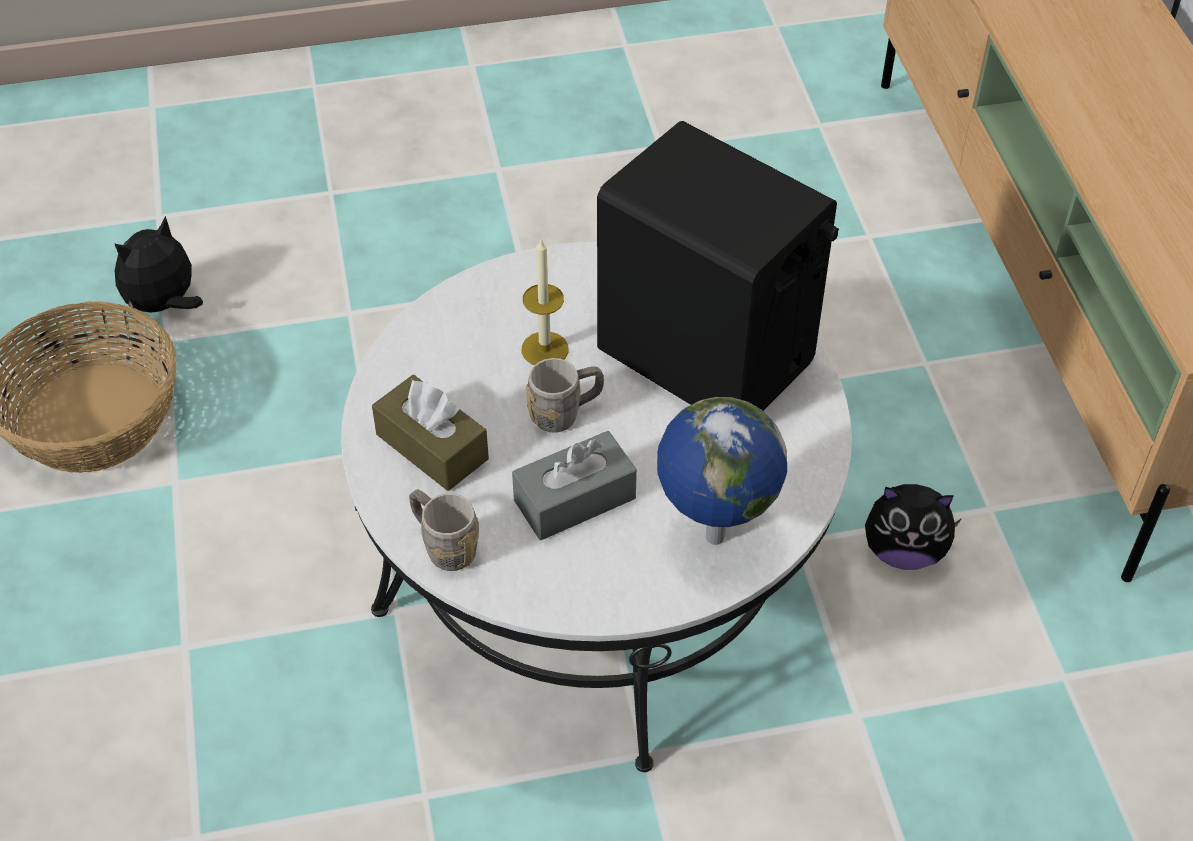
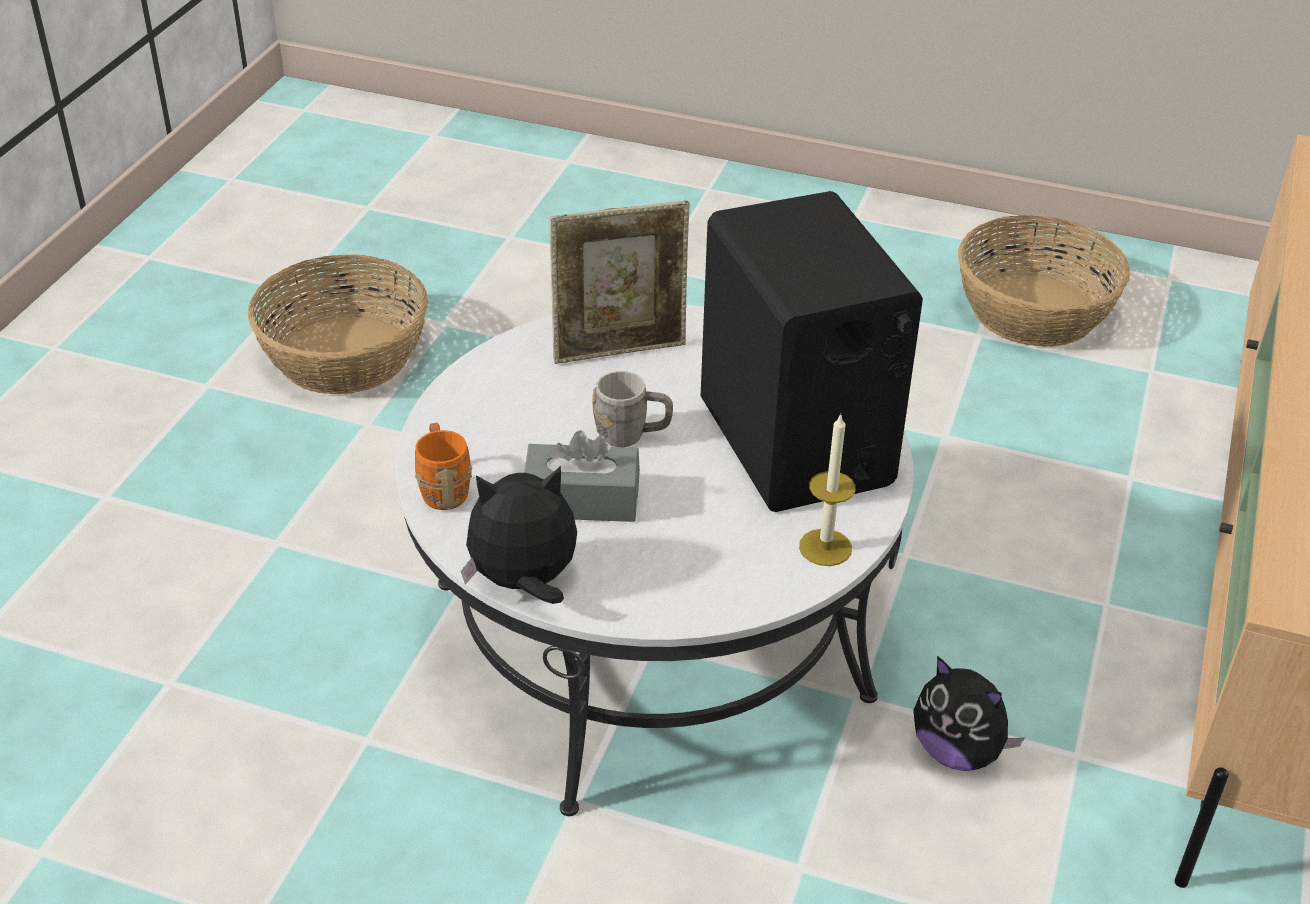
camera: 30 degrees right, 10 degrees down
(164, 305) = (462, 299): plush toy -> plush toy (524, 583)
(432, 446) = (499, 414): brown tissue box -> none
(444, 546) = (443, 488): grey mug -> orange mug
(485, 329) = (620, 349): none -> picture frame
(545, 349) = (657, 383): candle -> candle (825, 547)
(687, 102) = (1032, 310): none -> basket
(712, 537) = (677, 579): globe -> none

